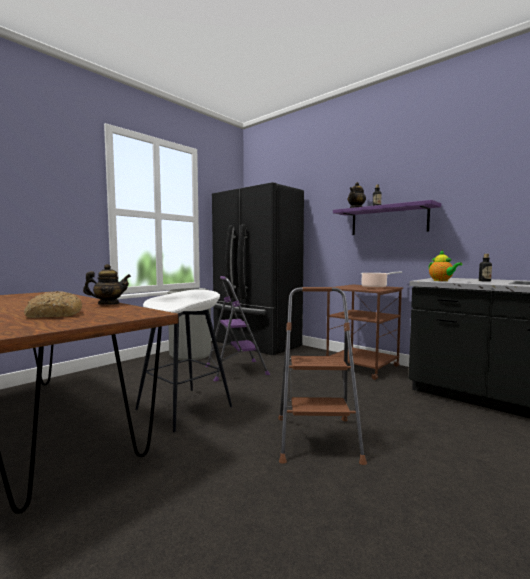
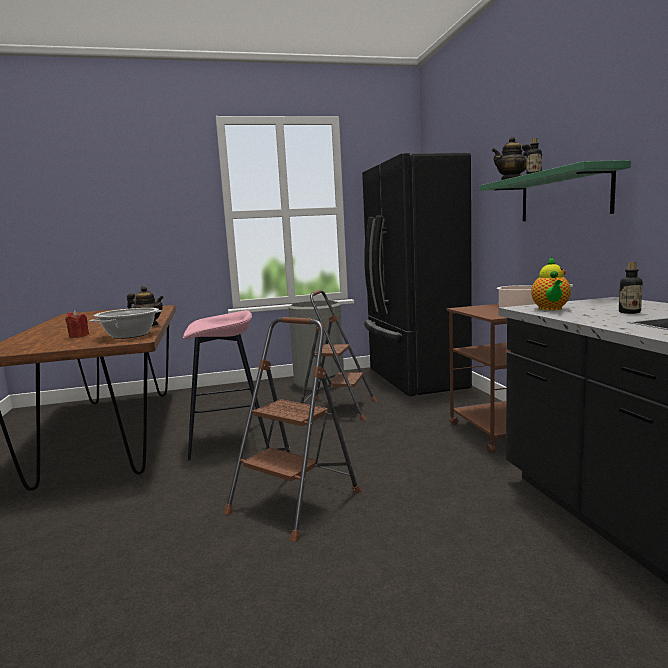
camera: 35 degrees right, 5 degrees up
(55, 315) = (78, 336): bread -> red candle
(126, 311) = (130, 335): none -> cooking pot
(184, 408) = (228, 440): white stool -> pink stool
(234, 370) = (335, 408): purple step ladder -> brown step ladder
(388, 220) = (564, 196): purple shelf -> green shelf

